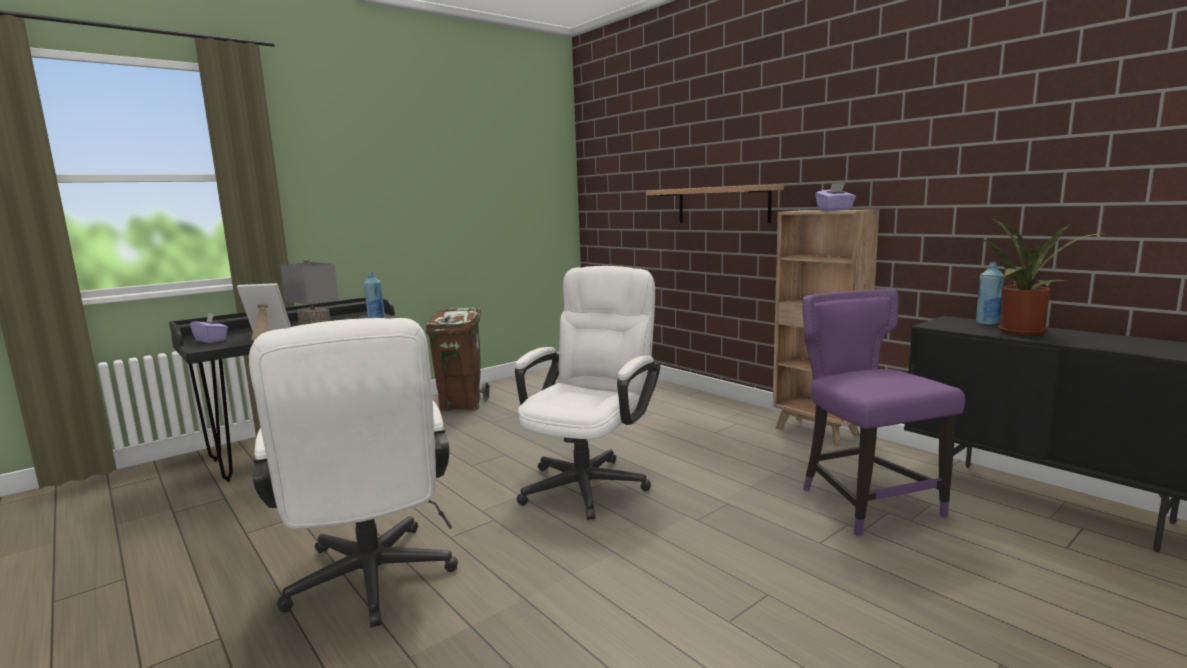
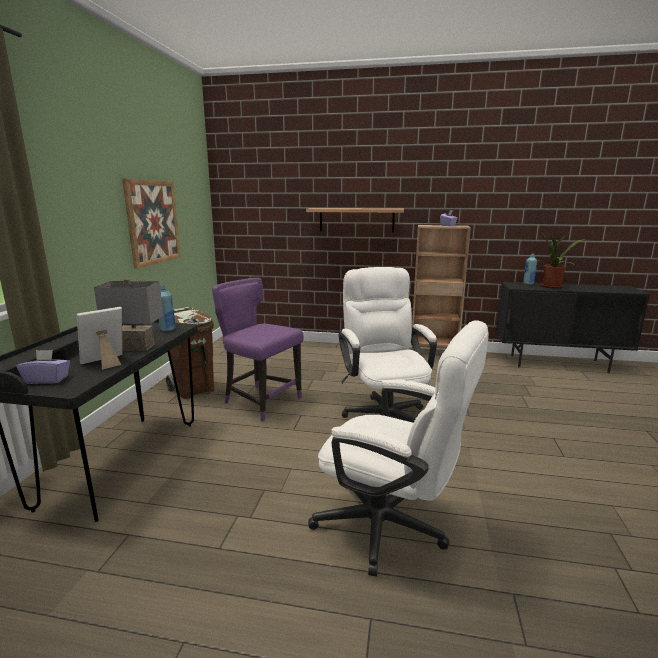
camera: 40 degrees left, 5 degrees up
(458, 210) = (153, 222): none -> picture
(866, 502) = (510, 383): purple chair -> purple chair (260, 401)

